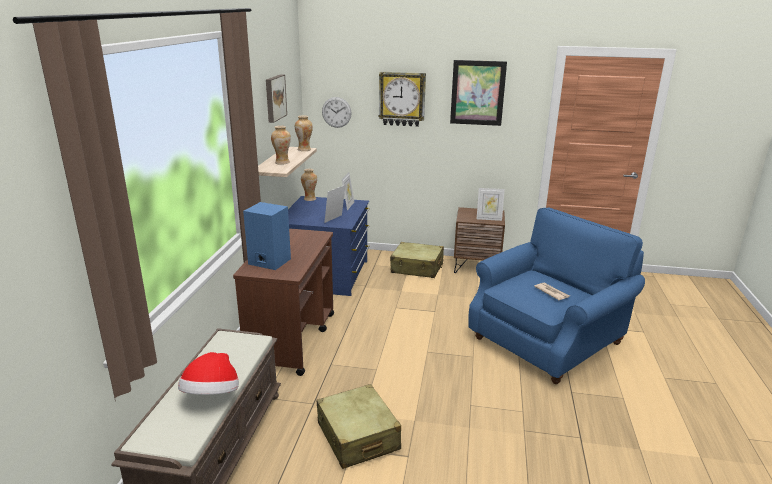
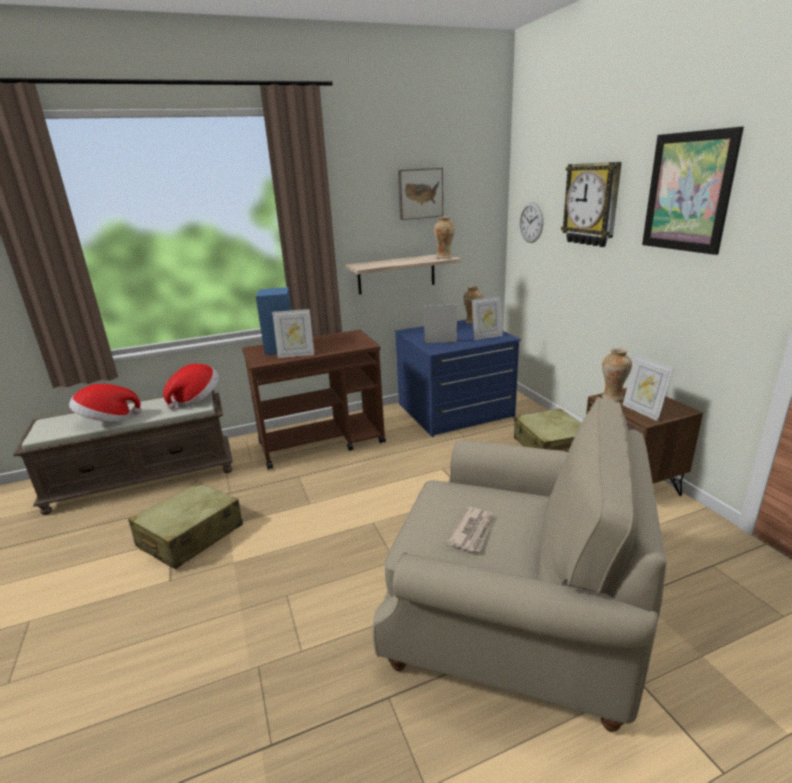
camera: 60 degrees right, 0 degrees up
(237, 340) = (196, 400): none -> hat
(282, 162) = (387, 263): vase -> vase (612, 397)
(299, 259) = (296, 355): none -> picture frame
(547, 341) = (511, 622): blue armchair -> beige armchair

